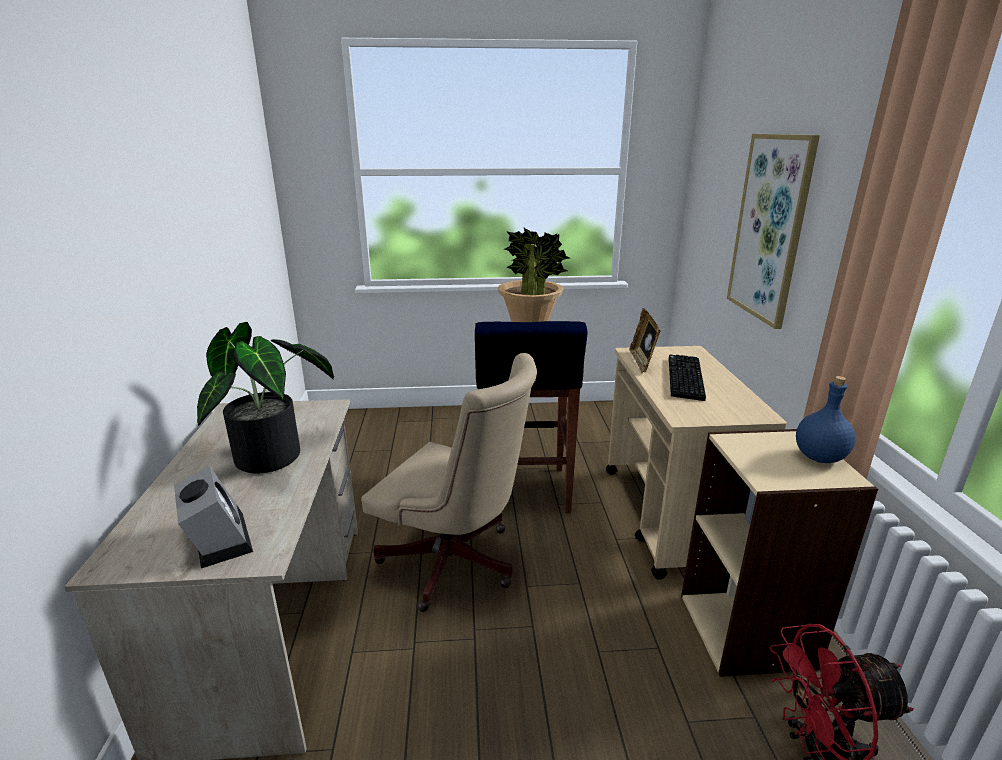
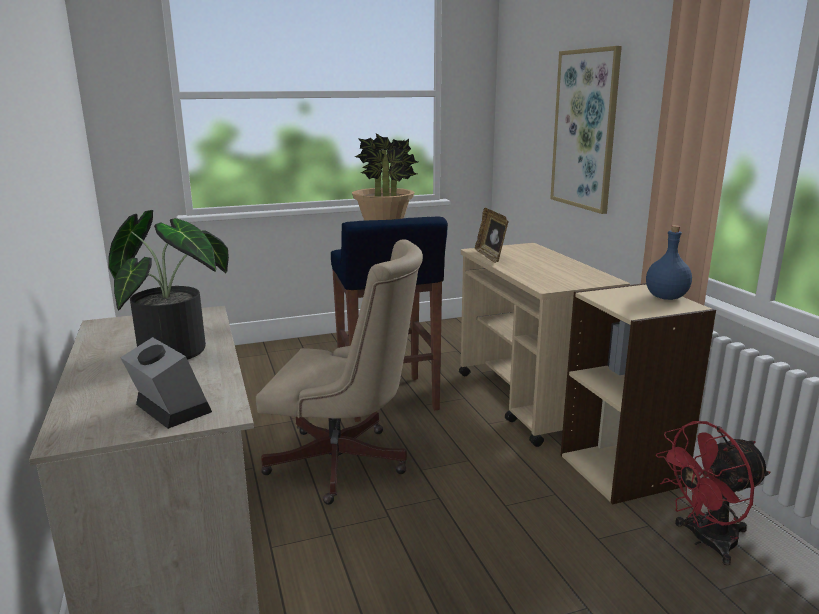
camera: 15 degrees left, 5 degrees down
(683, 377) = (531, 263): keyboard -> none

